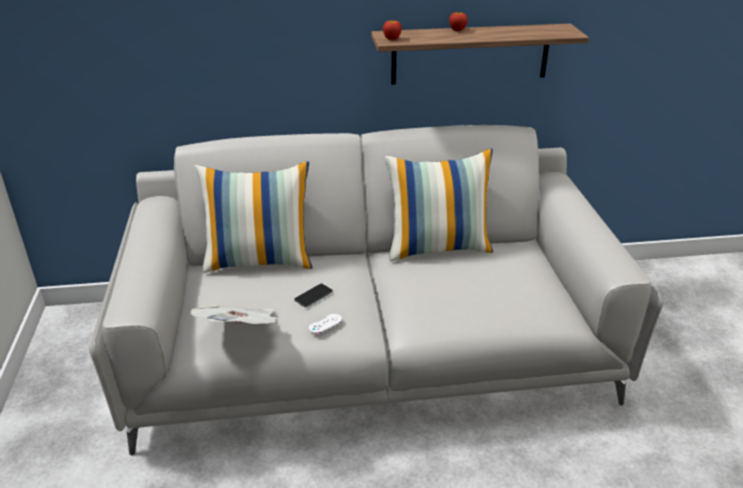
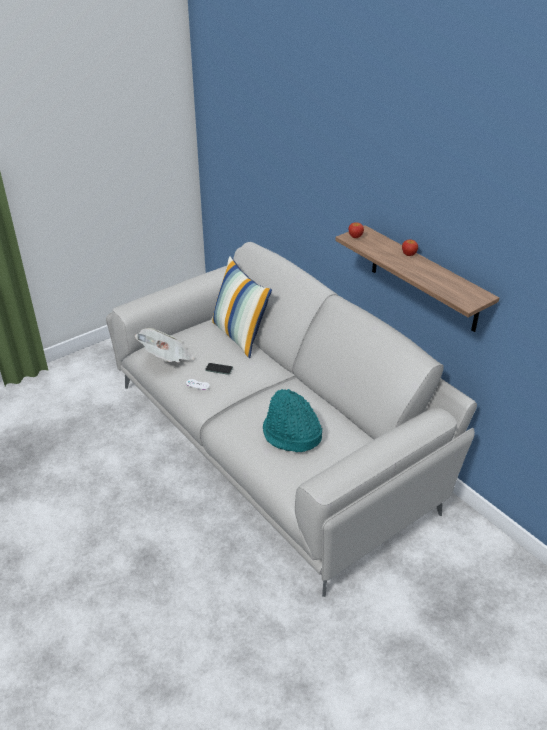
camera: 60 degrees right, 5 degrees up
(438, 247) = (323, 401): pillow -> none
(482, 284) = (291, 435): none -> turquoise hat

